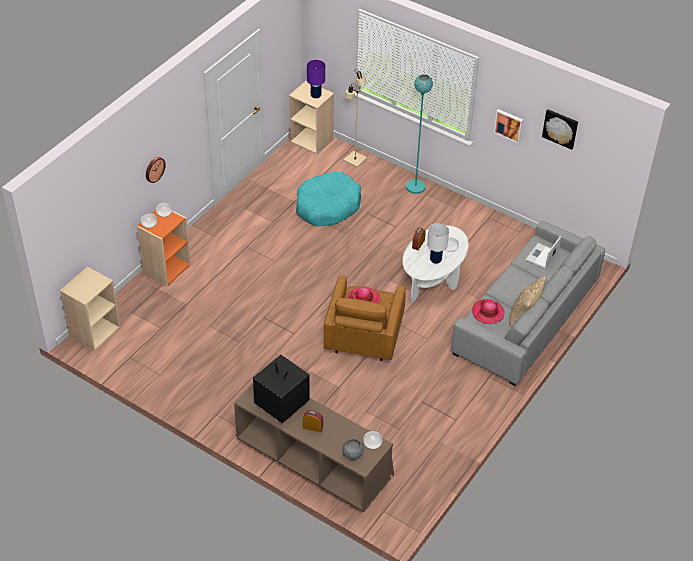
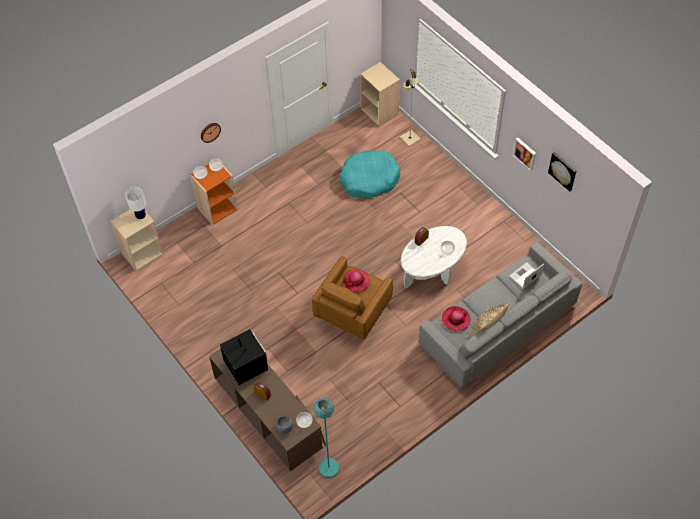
camera: 20 degrees right, 10 degrees up
(315, 96) = (383, 79): purple table lamp -> none
(415, 187) = (451, 177): turquoise floor lamp -> turquoise floor lamp (329, 468)
(436, 260) = (430, 259): white table lamp -> white table lamp (141, 216)

